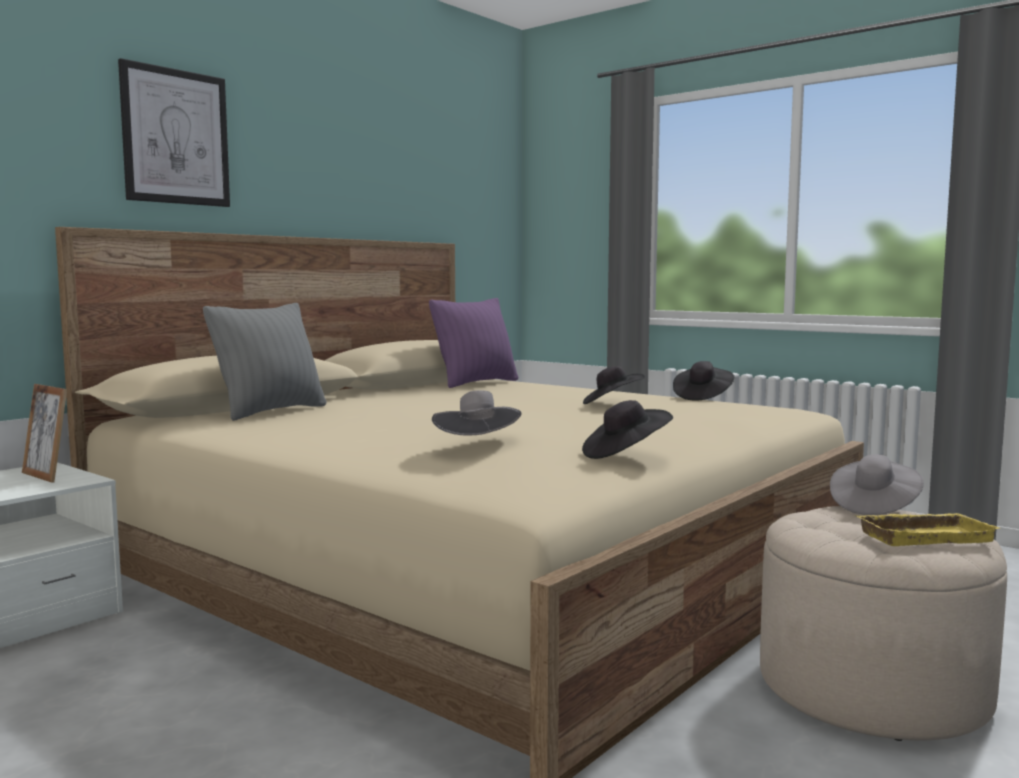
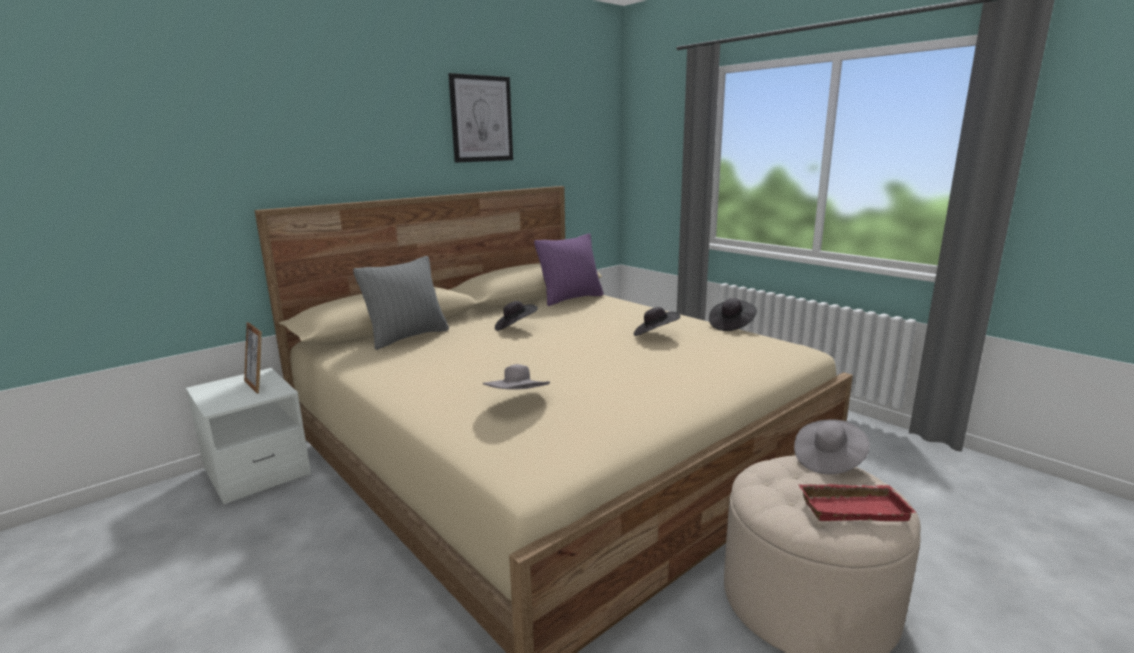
camera: 10 degrees right, 10 degrees up
(175, 137) = (339, 132): picture -> picture (481, 119)
(625, 454) = (624, 419): black hat -> black hat (515, 328)
(924, 536) = (853, 507): yellow tray -> red tray

